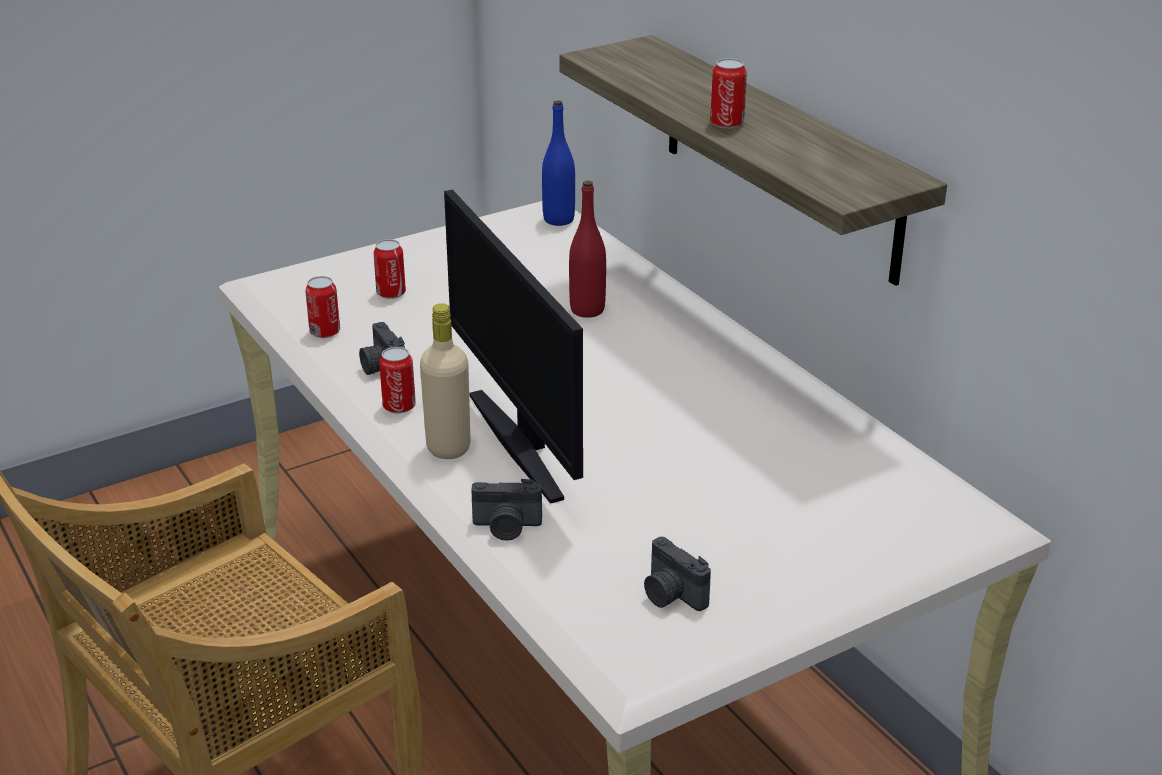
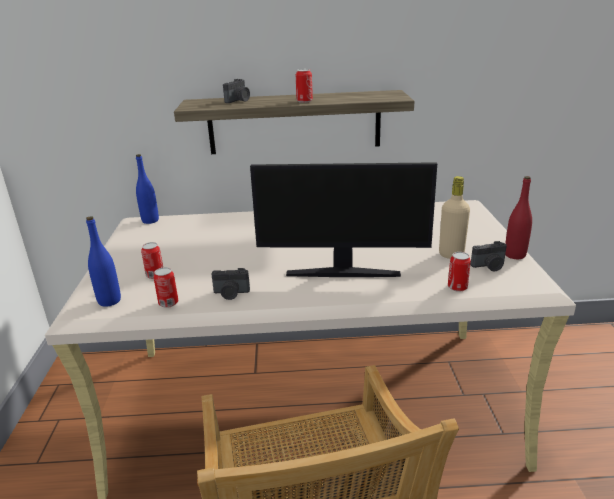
camera: 60 degrees left, 5 degrees down
(302, 290) = (109, 301): none -> blue bottle
(399, 406) = (275, 296): can -> can (457, 287)
(448, 447) = (329, 291): beige bottle -> beige bottle (451, 254)
(506, 527) = (413, 291): camera -> camera (239, 100)
(587, 310) = (242, 233): red bottle -> red bottle (515, 255)

